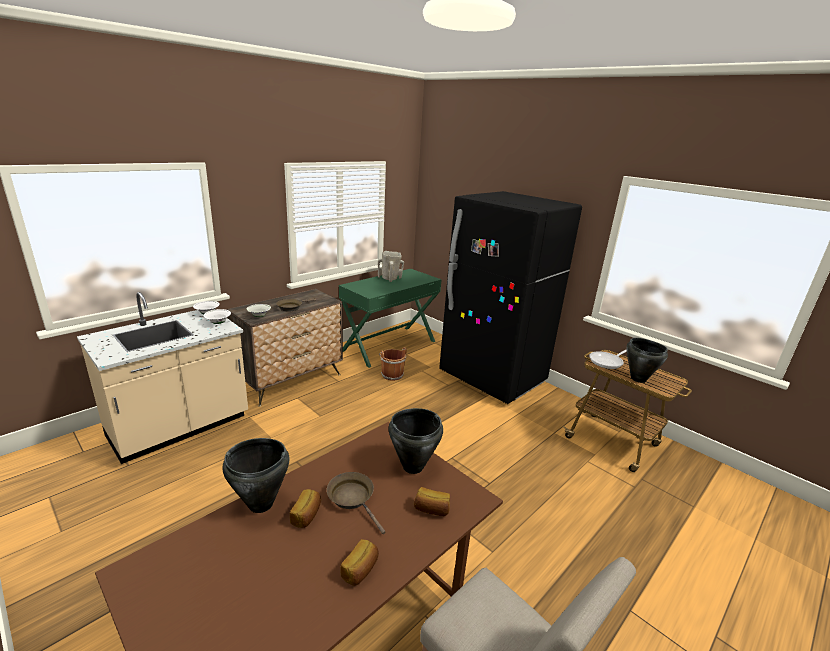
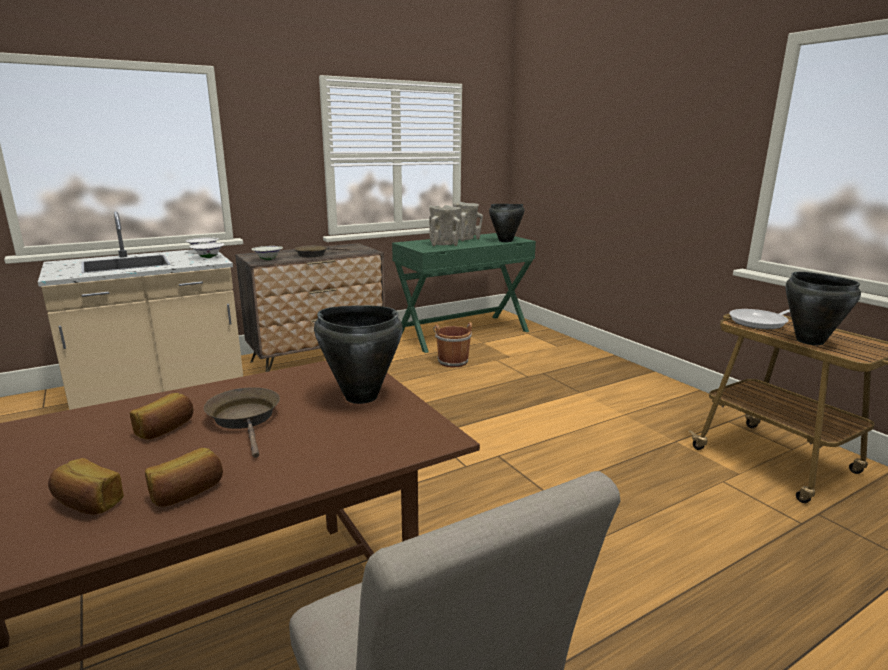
camera: 15 degrees right, 5 degrees down
(261, 504) = (116, 413): black cooking pot -> black cooking pot (505, 241)
(379, 286) = (444, 244): none -> beige vase
(431, 510) = (353, 442): bread -> bread (87, 503)
(492, 378) = (598, 373): black fridge -> none

